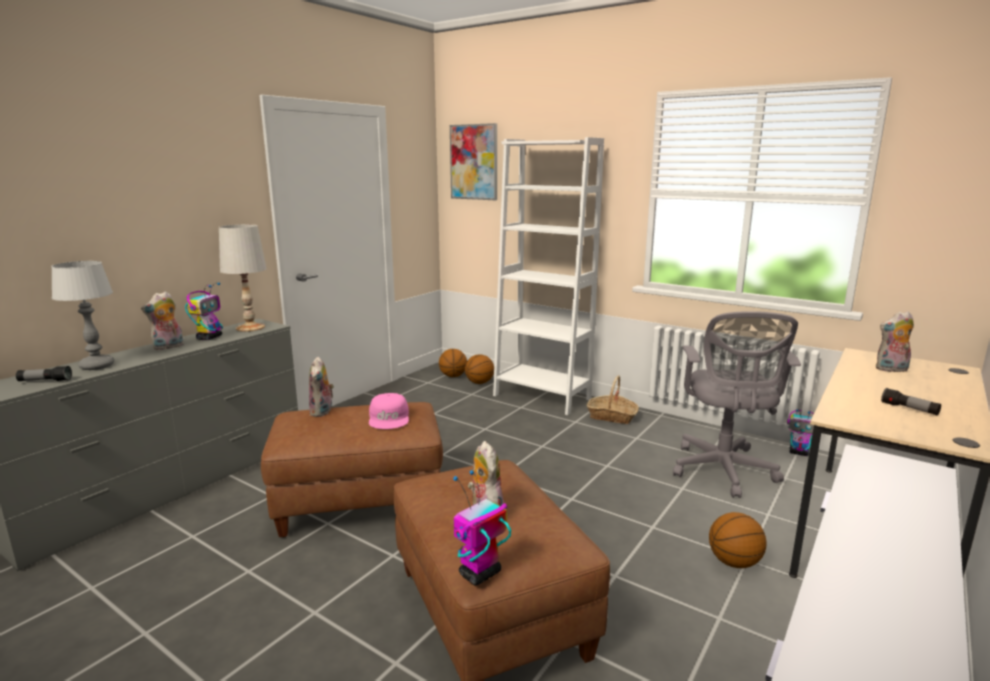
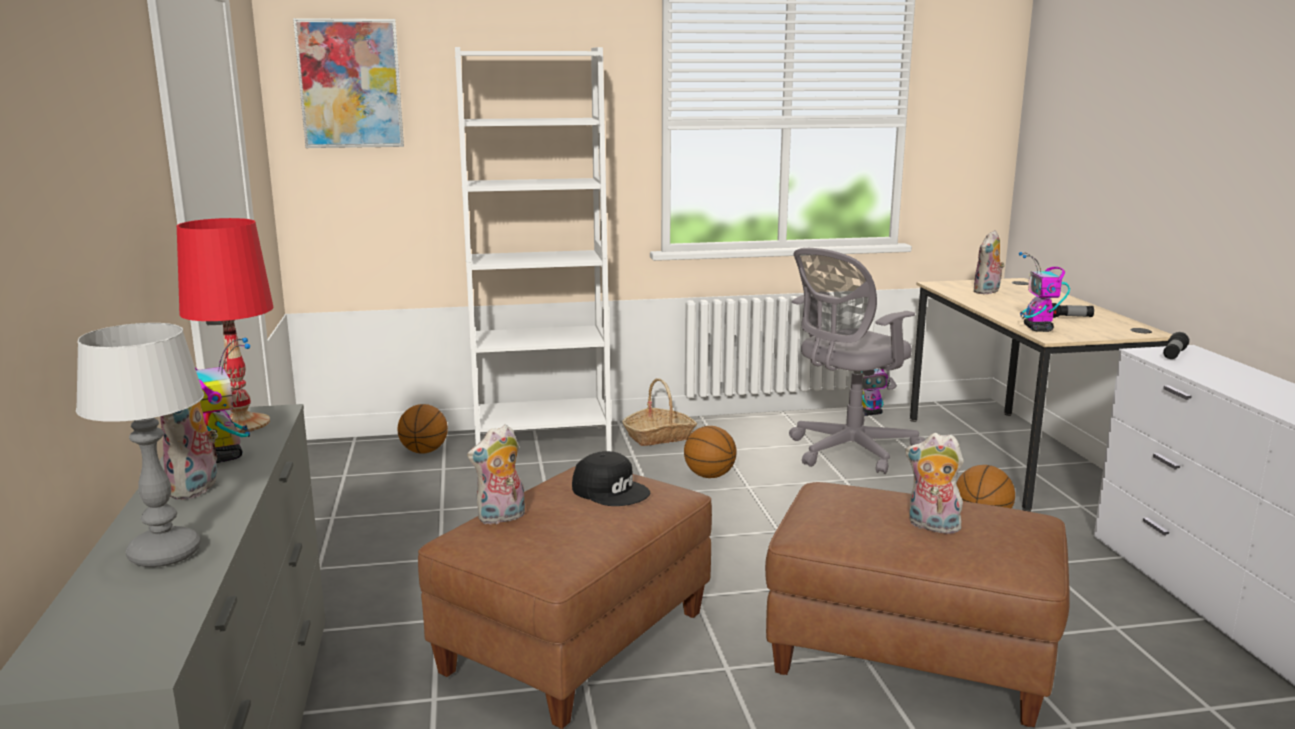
camera: 45 degrees left, 0 degrees up
(45, 381) = (151, 606): flashlight -> flashlight (1173, 355)
(250, 327) = (240, 423): white table lamp -> red table lamp
(322, 412) = (501, 518): plush toy -> plush toy turned 105 degrees clockwise
(389, 418) = (611, 490): pink cap -> black cap
(453, 376) = (366, 455): basketball -> basketball (709, 476)
(479, 574) = (1034, 567): toy robot -> toy robot (1038, 329)
(723, 472) = (848, 452): grey office chair -> grey office chair turned 90 degrees clockwise

